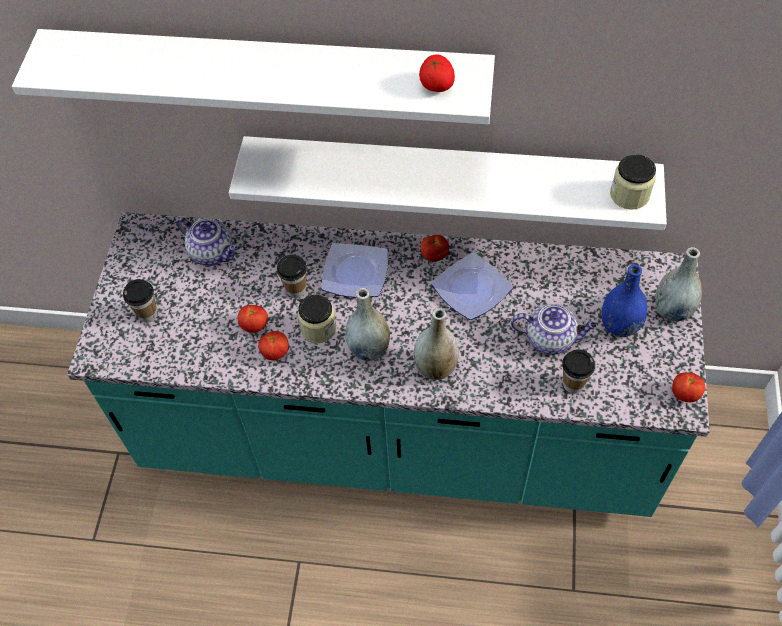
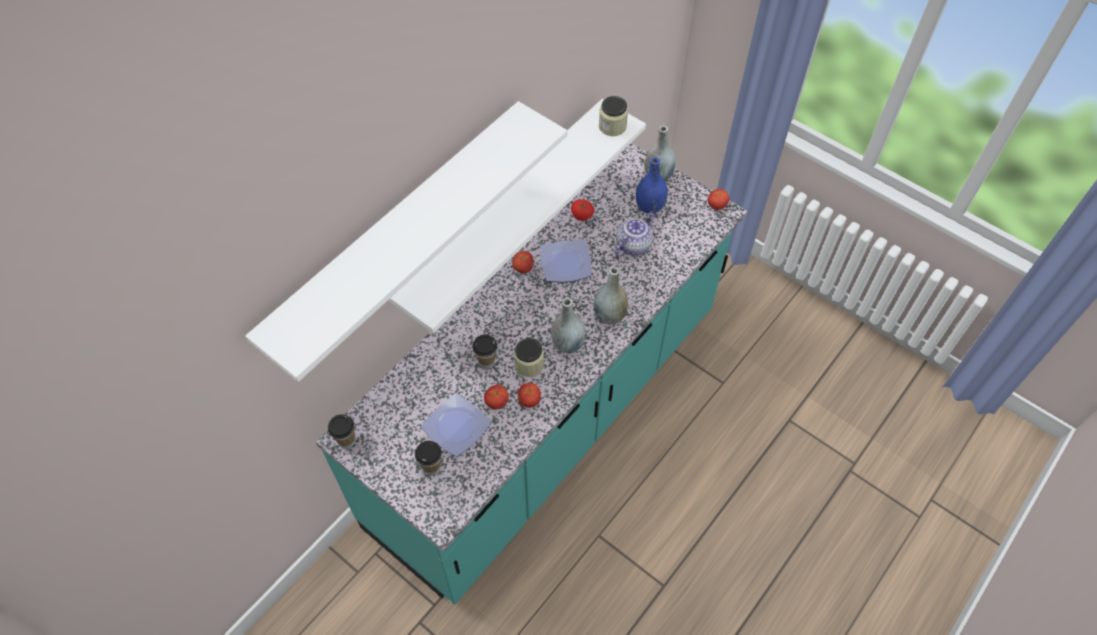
camera: 60 degrees left, 0 degrees up
(213, 253) = (410, 397): teapot -> none
(356, 274) = (502, 320): plate -> plate (458, 427)
(436, 85) = (520, 140): tomato -> tomato (581, 216)
(573, 384) = (673, 253): cup -> cup (347, 441)

